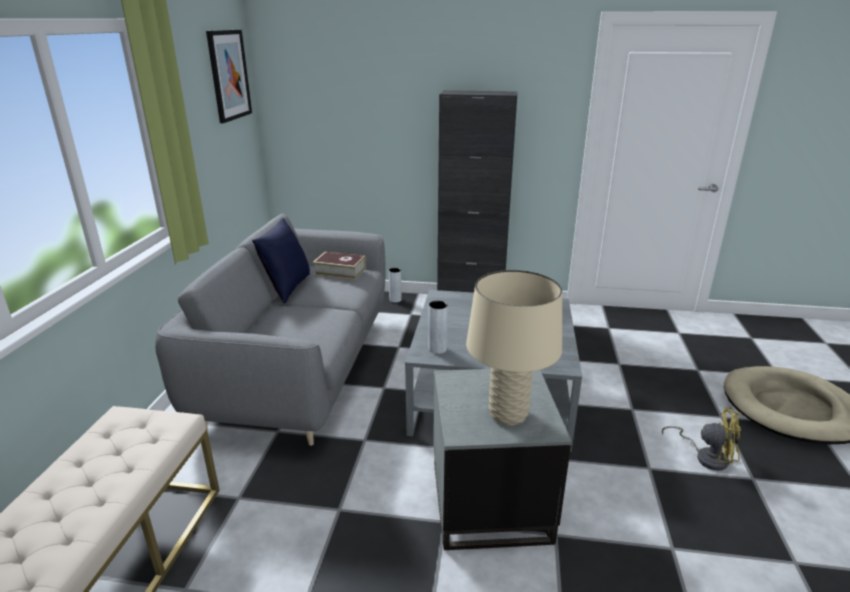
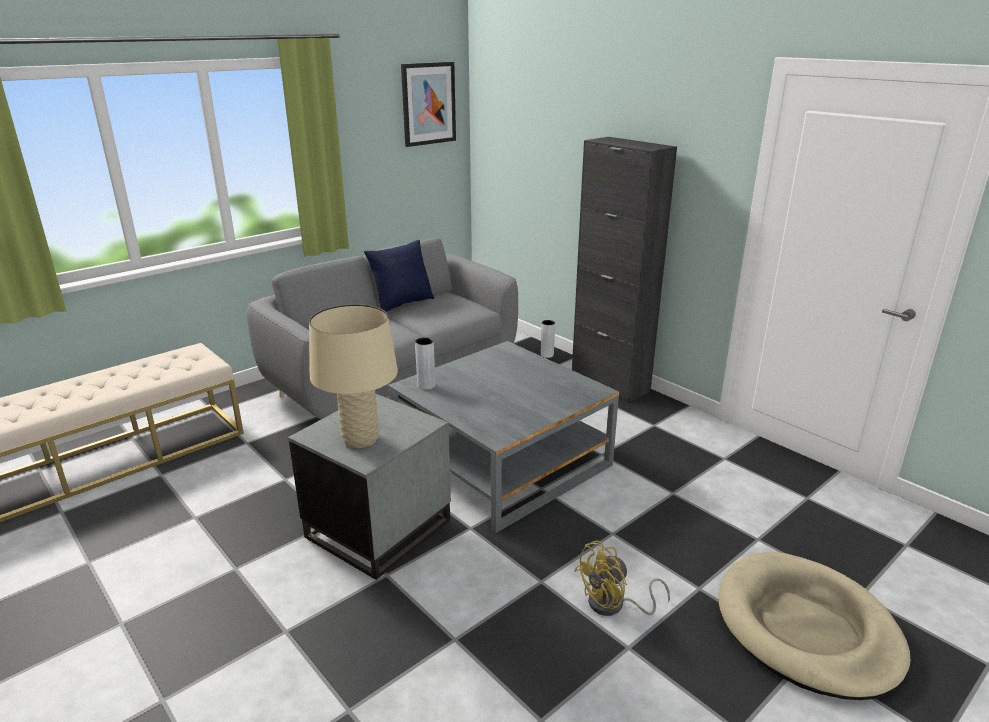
camera: 40 degrees right, 0 degrees up
(340, 271) = (459, 303): book -> none
(706, 456) = (614, 605): yellow fan -> yellow fan turned 90 degrees clockwise

